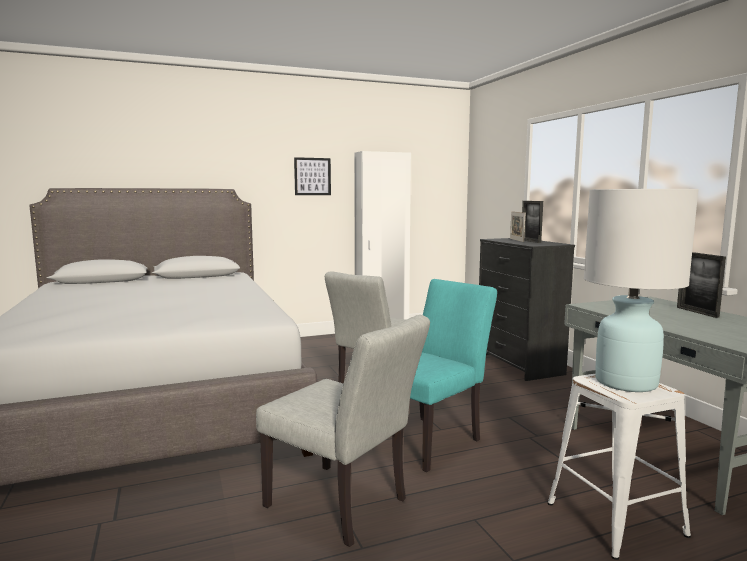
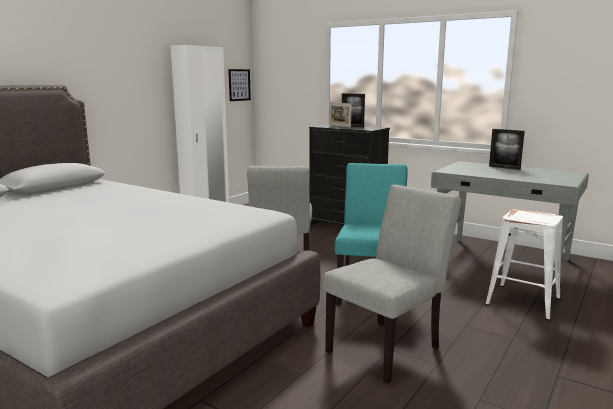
camera: 35 degrees left, 5 degrees up
(312, 176) = (133, 70): picture -> picture (239, 85)
(344, 506) = (389, 347): grey chair -> grey chair turned 45 degrees counterclockwise
(626, 382) = (530, 215): white table lamp -> none

